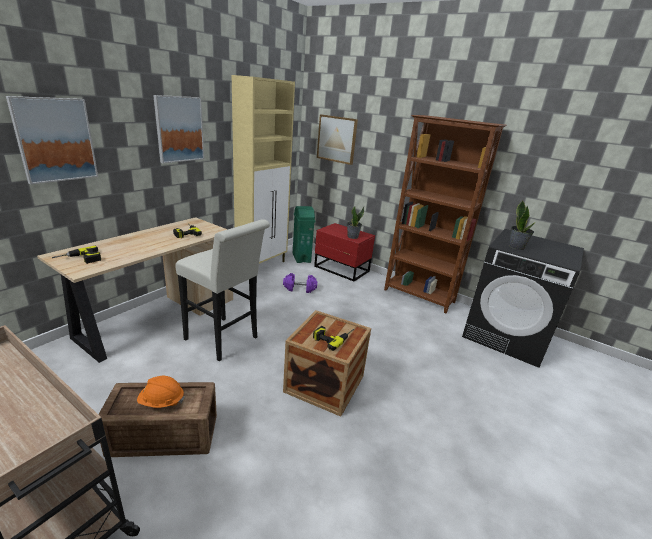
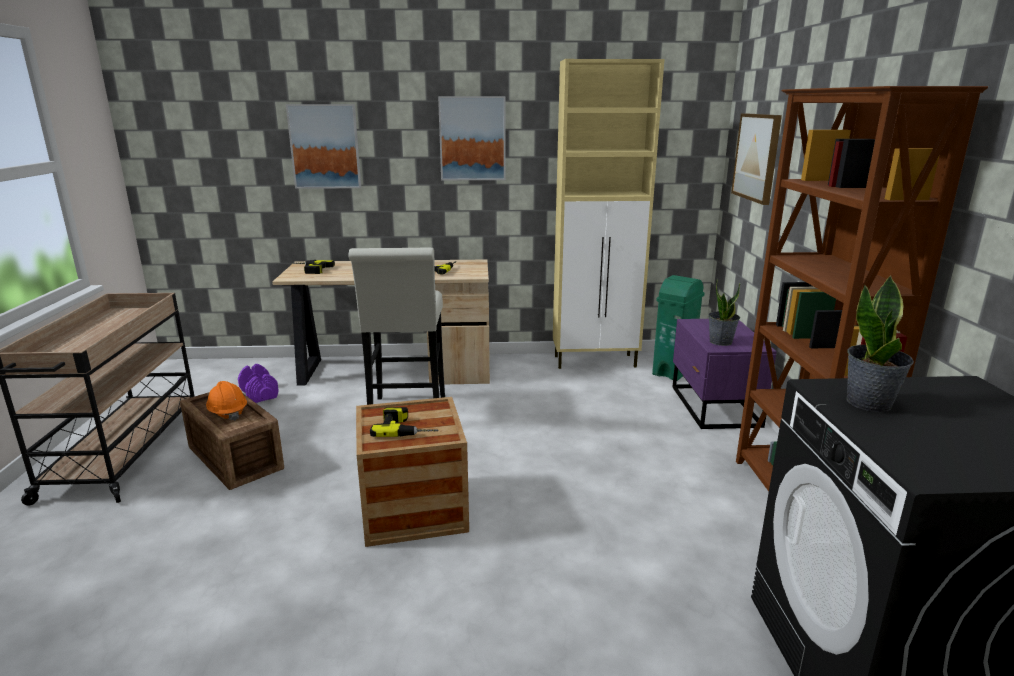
camera: 55 degrees right, 5 degrees down
(299, 289) = (592, 404): purple dumbbell -> purple dumbbell (259, 393)
(342, 269) = (713, 407): red nightstand -> purple nightstand

